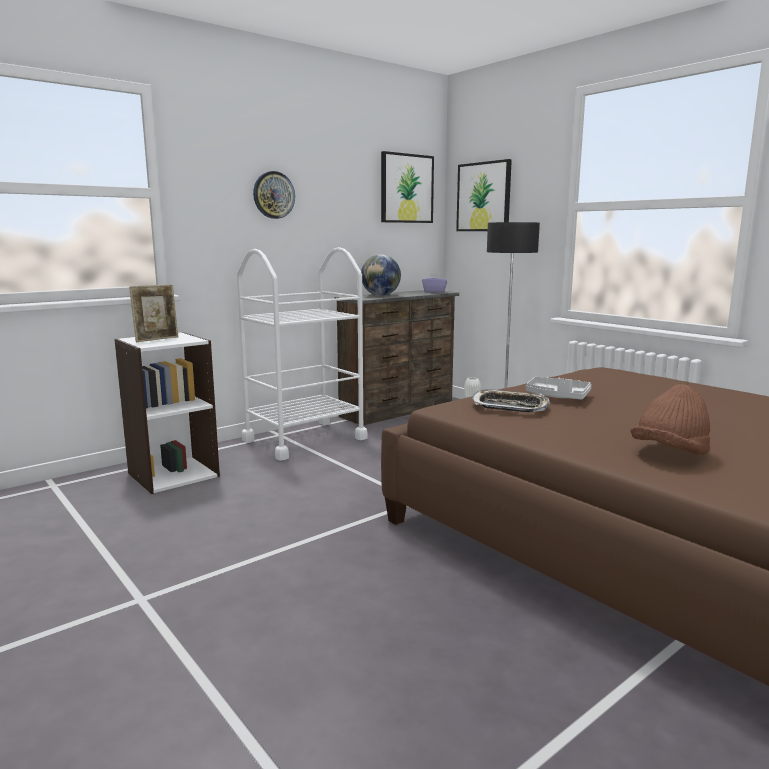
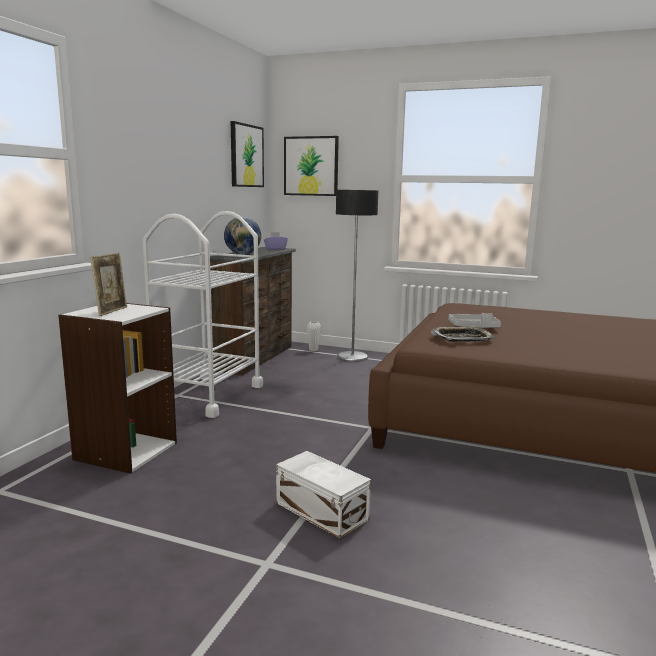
camera: 30 degrees left, 0 degrees up
(251, 567) = (321, 510): none -> white storage box
(273, 195) = (161, 159): wall clock -> none
(670, 453) = (607, 356): brown hat -> none

